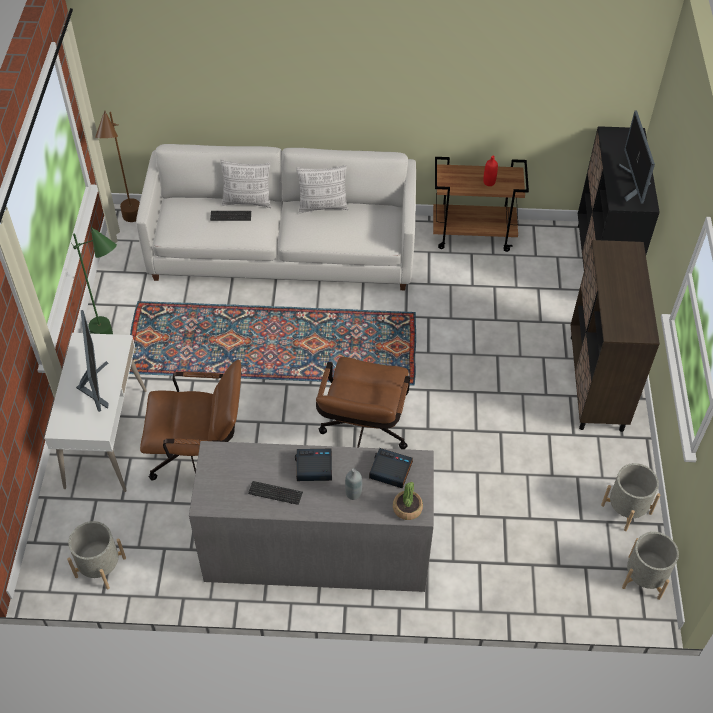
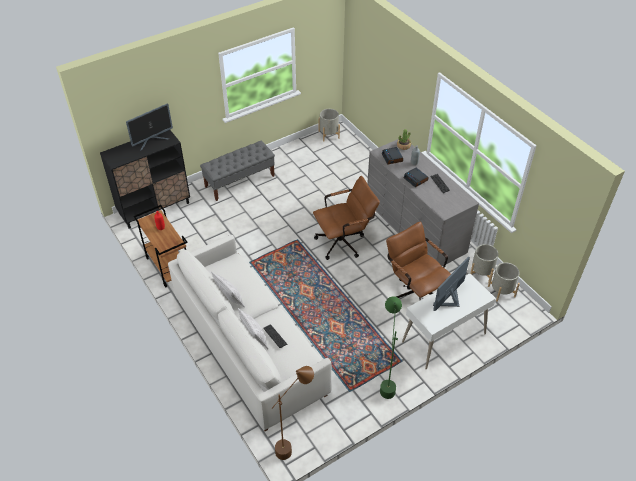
camera: 125 degrees left, 5 degrees down
(596, 383) = (240, 181): brown cabinet -> grey bench
(626, 509) = (301, 149): grey planter -> grey planter (481, 273)

